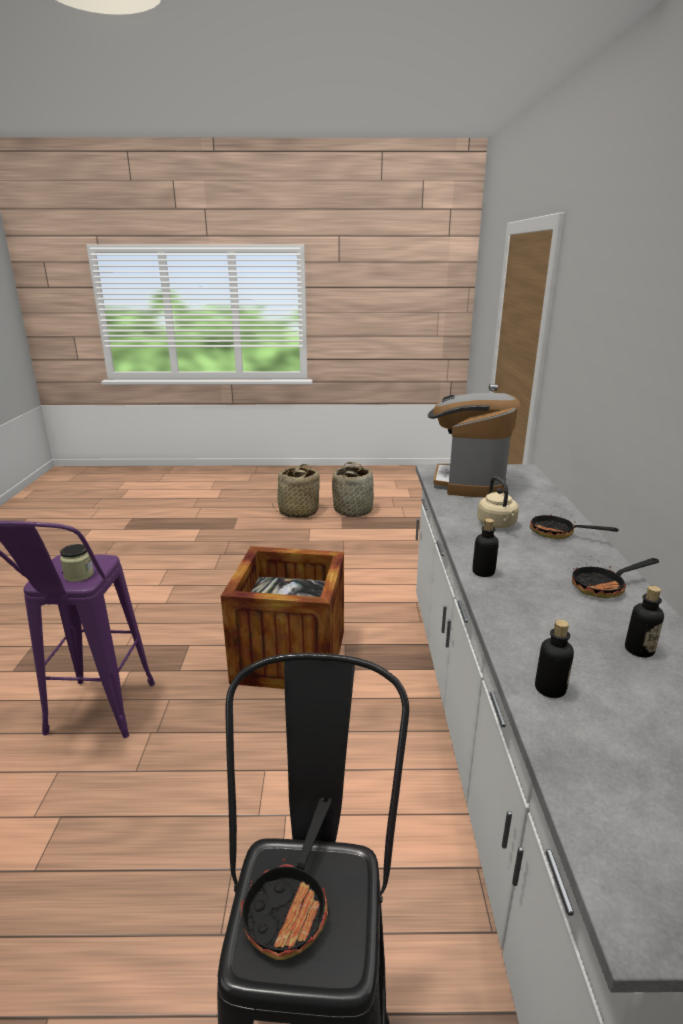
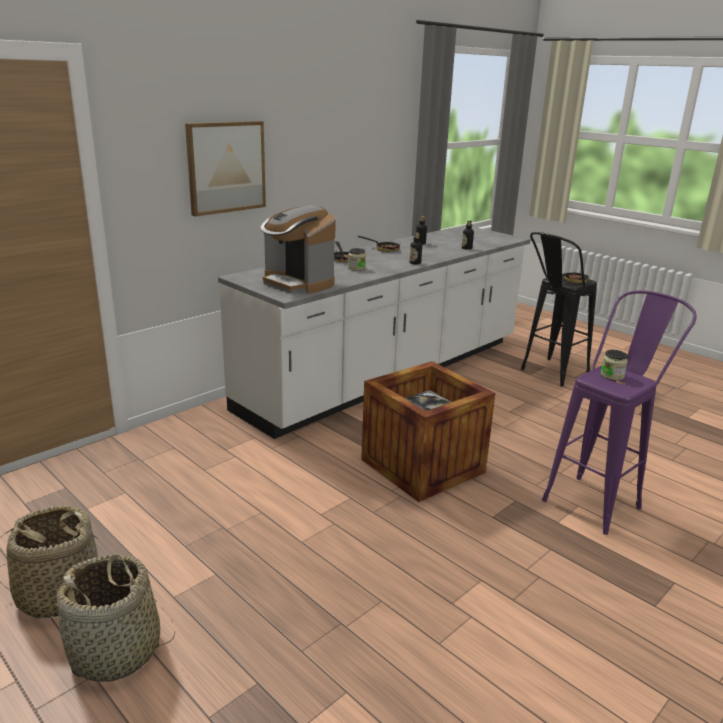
camera: 135 degrees left, 0 degrees up
(468, 482) = (298, 283): coffee machine -> coffee machine turned 75 degrees clockwise
(497, 525) = (356, 268): beige kettle -> jar
(601, 354) = (226, 167): none -> picture

